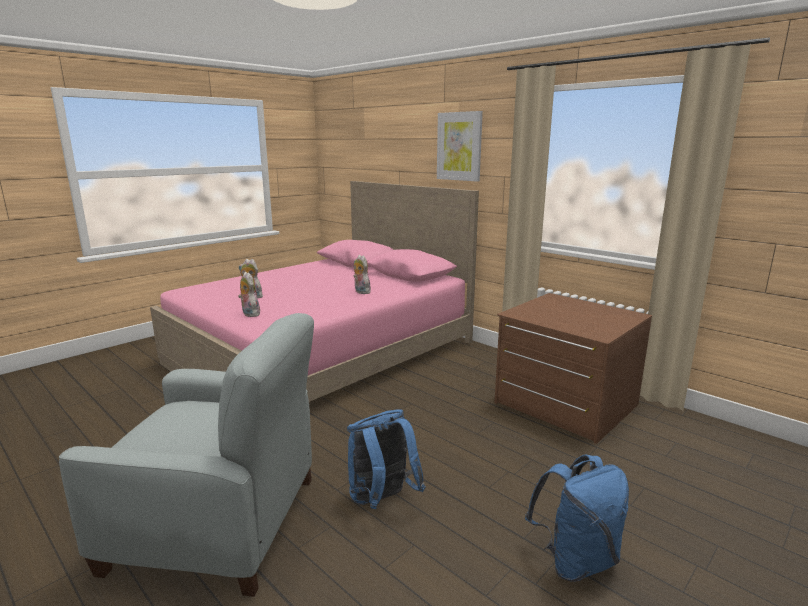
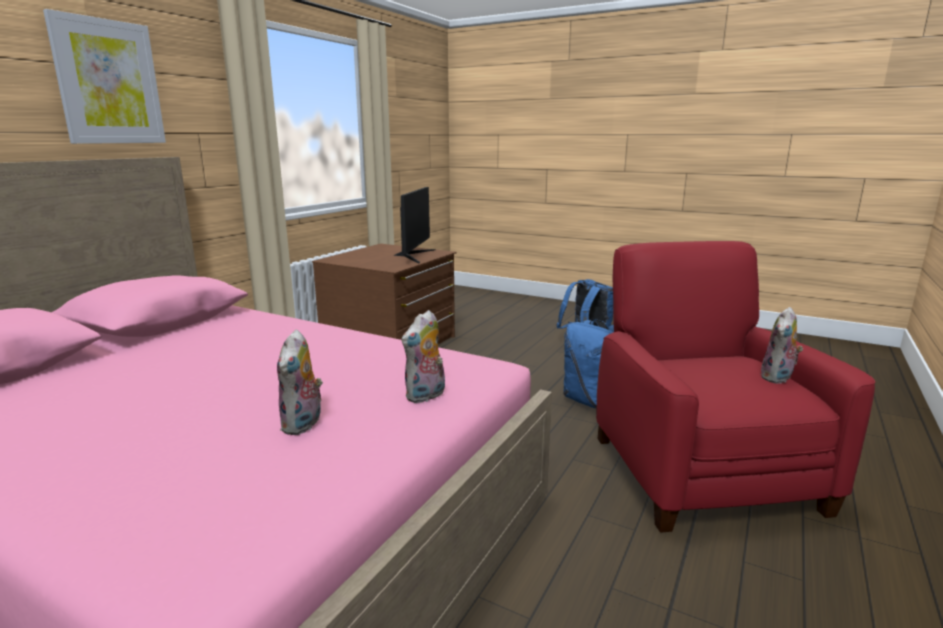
camera: 105 degrees left, 0 degrees up
(219, 523) = (701, 471): grey armchair -> red armchair
(361, 292) = (273, 339): plush toy -> plush toy (778, 378)
(576, 323) = (413, 255): none -> monitor

